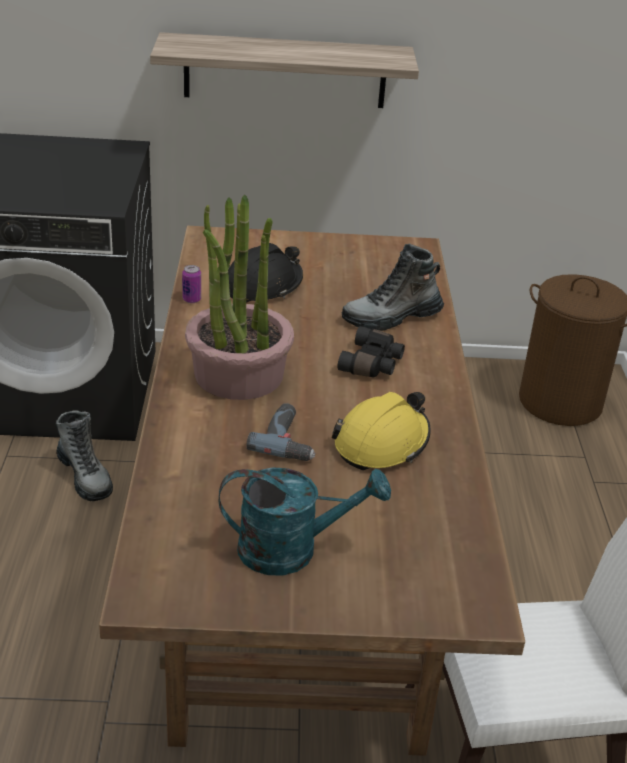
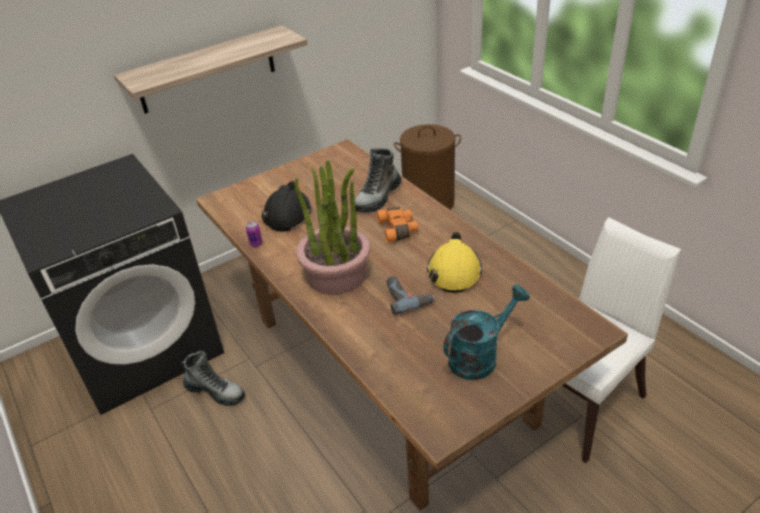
camera: 30 degrees left, 5 degrees up
(372, 364) = (398, 229): black binoculars -> orange binoculars

